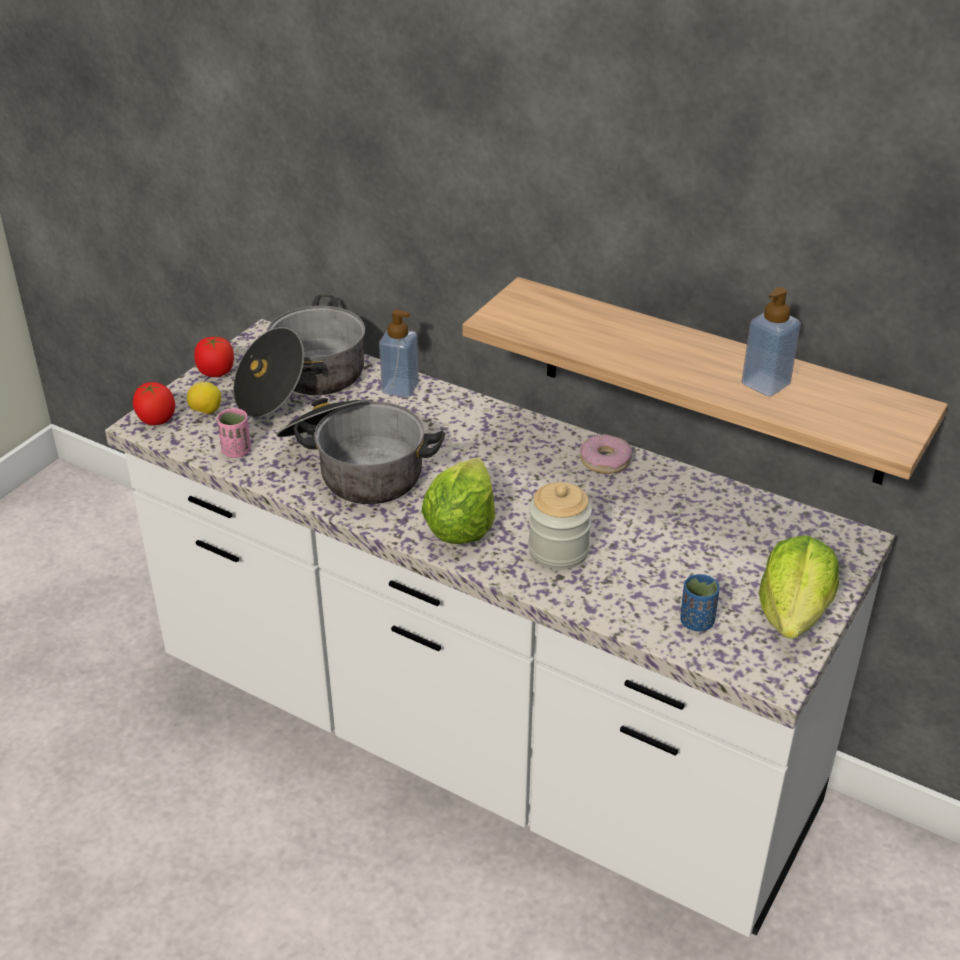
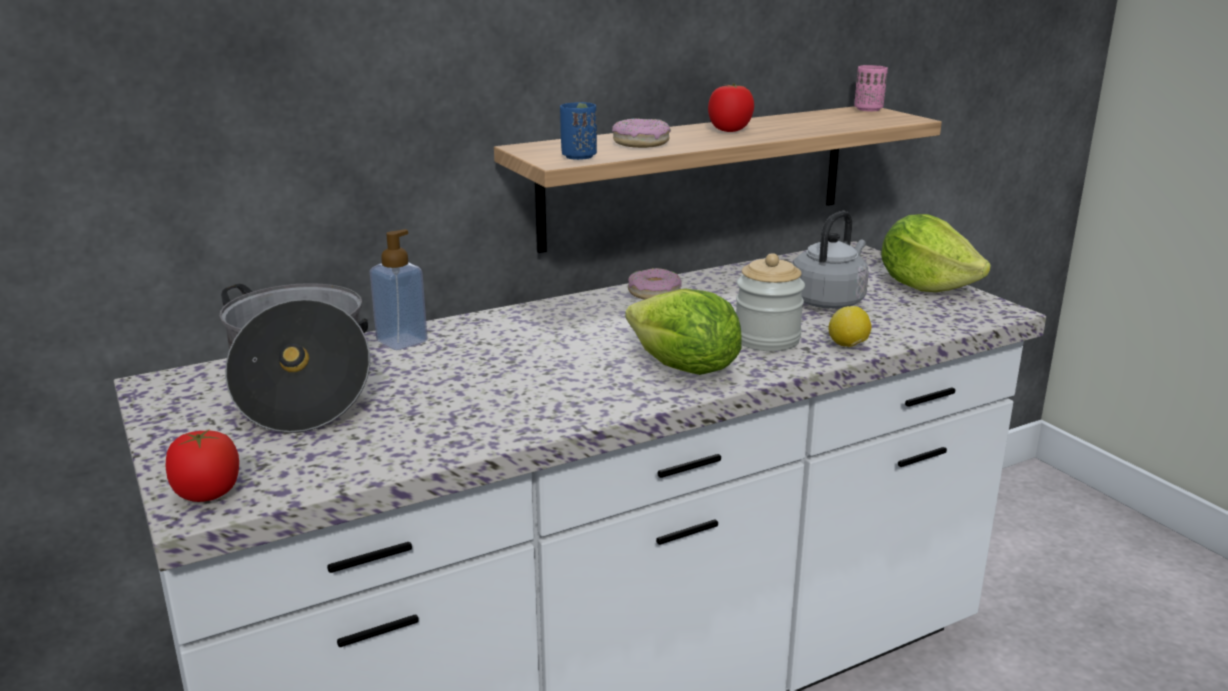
camera: 60 degrees left, 15 degrees down
(206, 412) = (252, 455): lemon -> lemon (848, 346)
(216, 373) = (177, 430): tomato -> tomato (729, 130)
(236, 451) = (373, 454): pink cup -> pink cup (868, 109)
(356, 467) = (512, 393): cooking pot -> none
(597, 333) = (641, 143): none -> donut
(687, 561) = (829, 301): none -> grey kettle
(696, 622) = (913, 316): blue cup -> blue cup (578, 156)
(765, 384) = (791, 125): soap dispenser -> none

